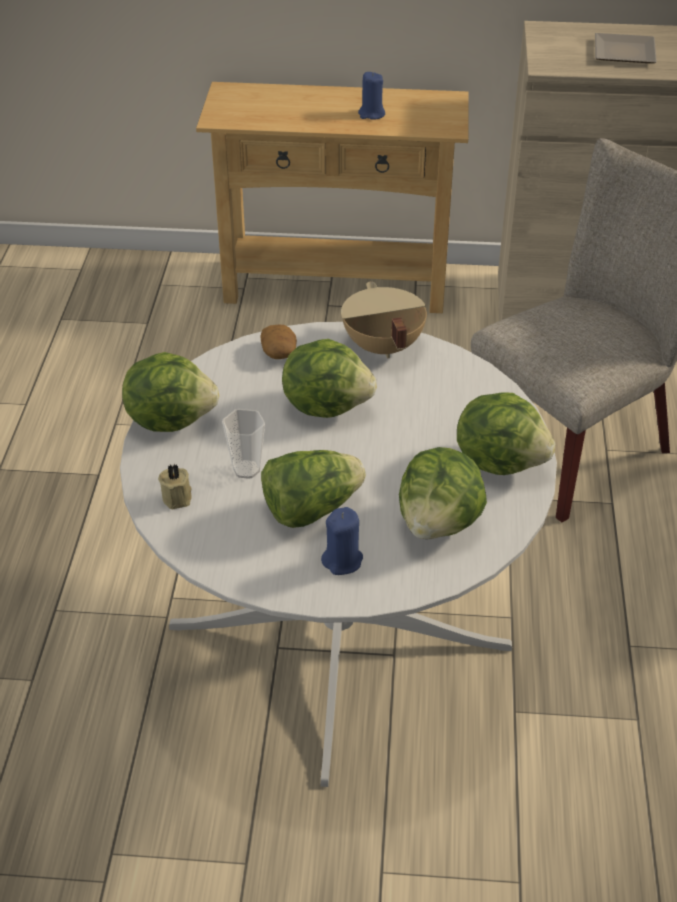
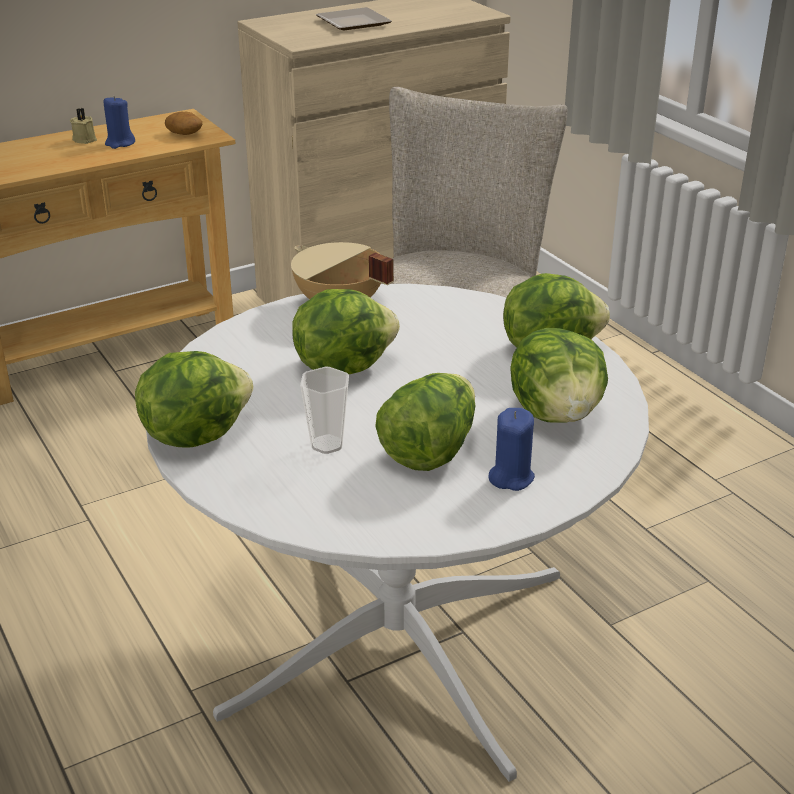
camera: 35 degrees left, 10 degrees down
(178, 497) = (284, 495): beige candle -> beige candle (85, 139)
(279, 353) = (244, 343): potato -> potato (185, 134)

